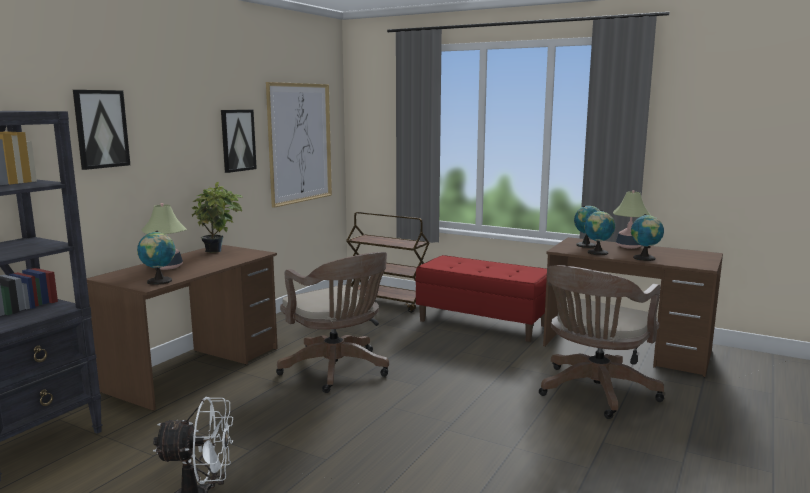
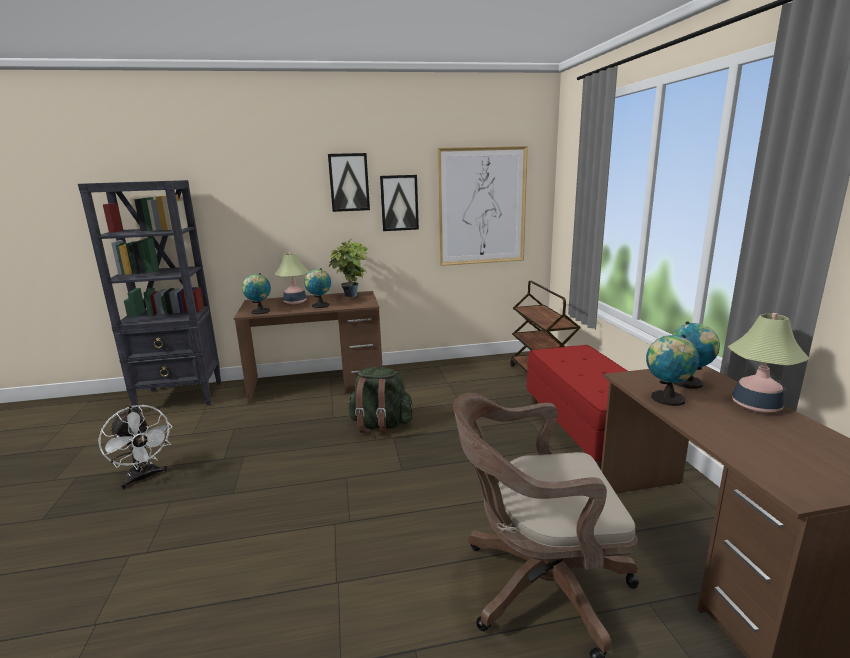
camera: 50 degrees right, 5 degrees up
(101, 129) = (260, 192): picture -> picture (349, 182)
(338, 370) = (380, 425): brown office chair -> green backpack
(645, 258) = (718, 434): globe -> globe (319, 306)

